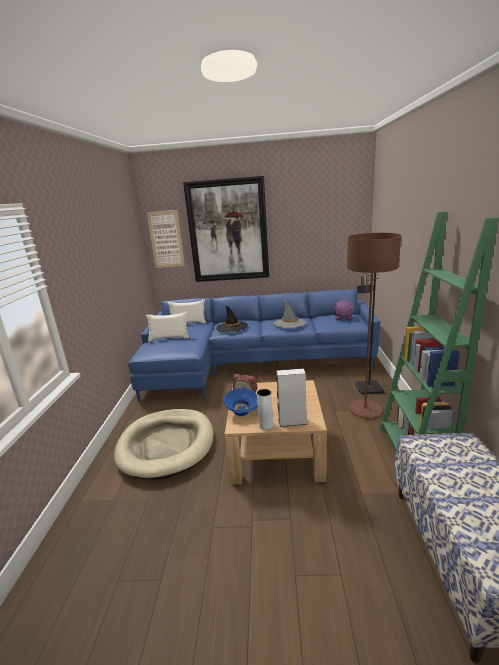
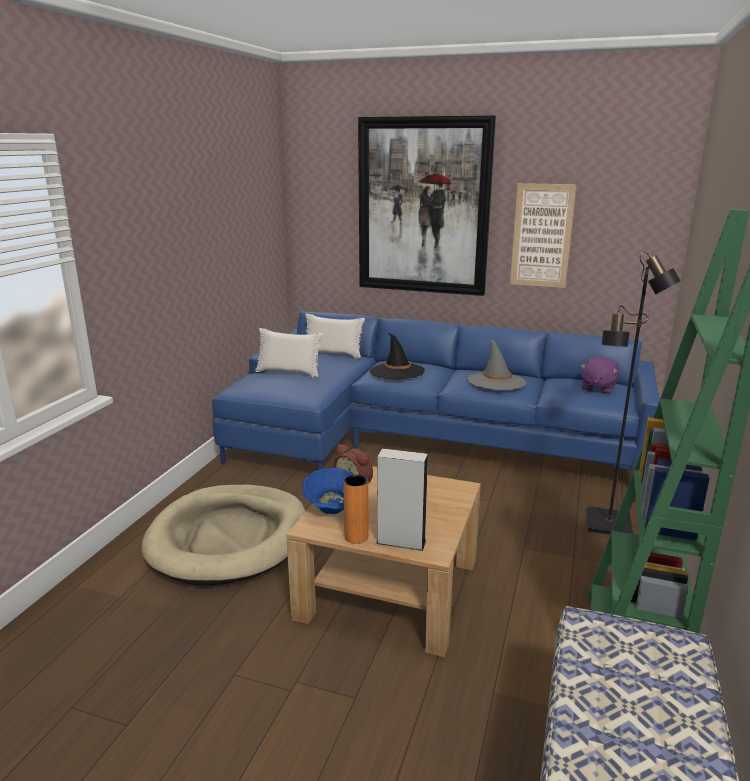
camera: 15 degrees right, 0 degrees up
(166, 239) = (321, 210): picture -> picture (542, 236)
(266, 425) = (356, 537): grey vase -> orange vase
(365, 410) = (579, 559): brown floor lamp -> none

